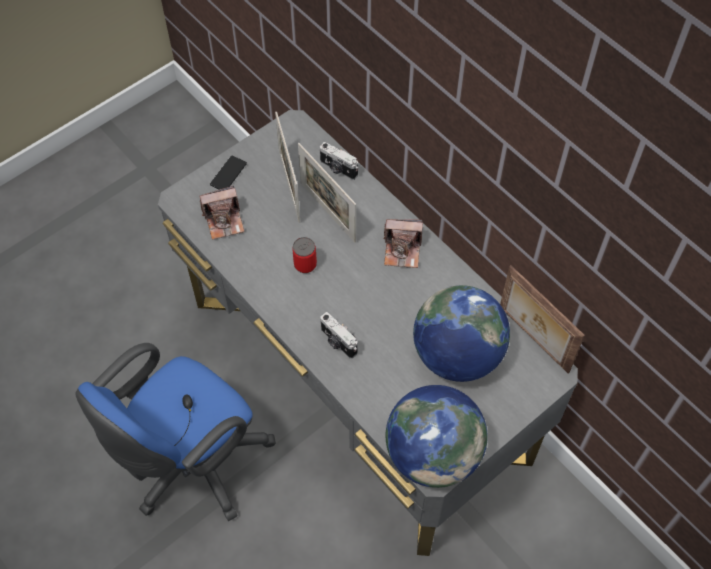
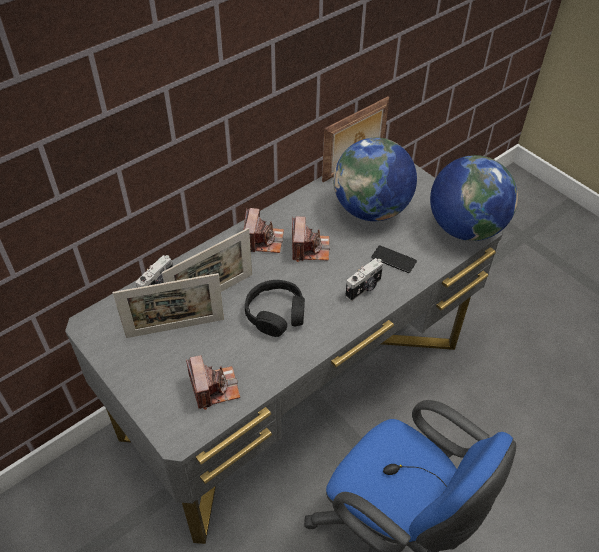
camera: 90 degrees left, 10 degrees down
(228, 174) = (148, 386): phone -> phone (393, 259)
(305, 264) = (276, 314): can -> black headphones
(392, 293) = (309, 248): none -> camera

